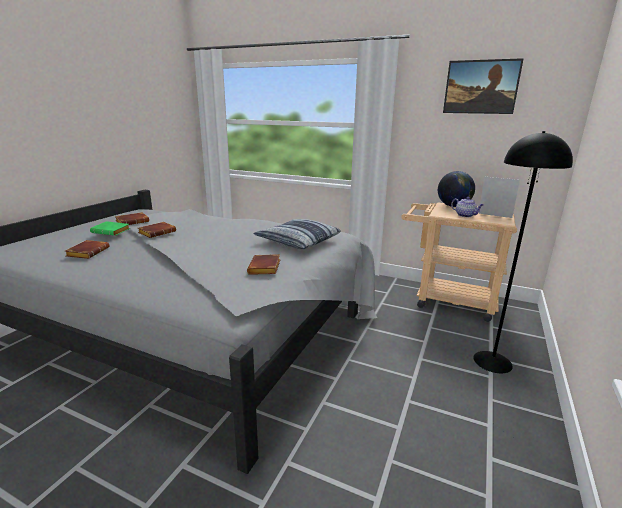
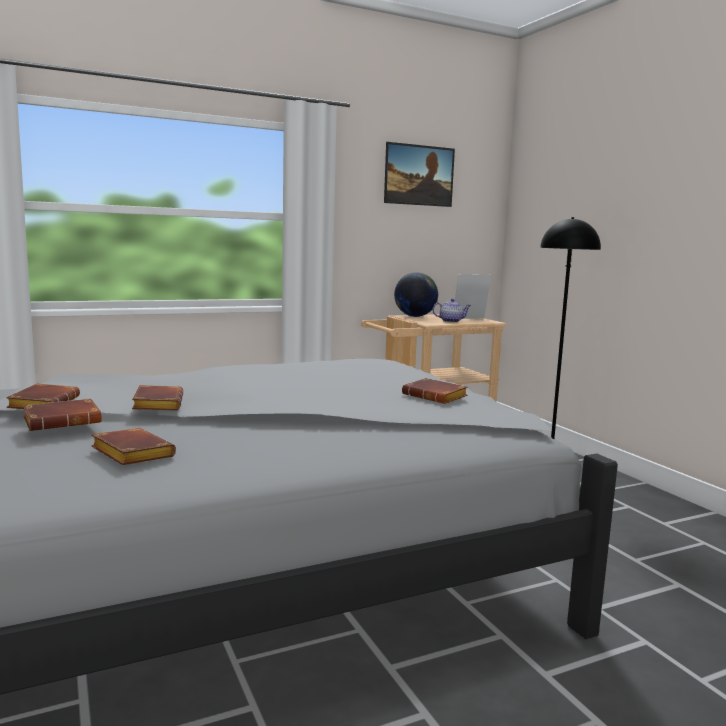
camera: 50 degrees left, 10 degrees down
(112, 231) = (64, 421): green book -> brown book
(297, 241) = (369, 372): pillow -> none

